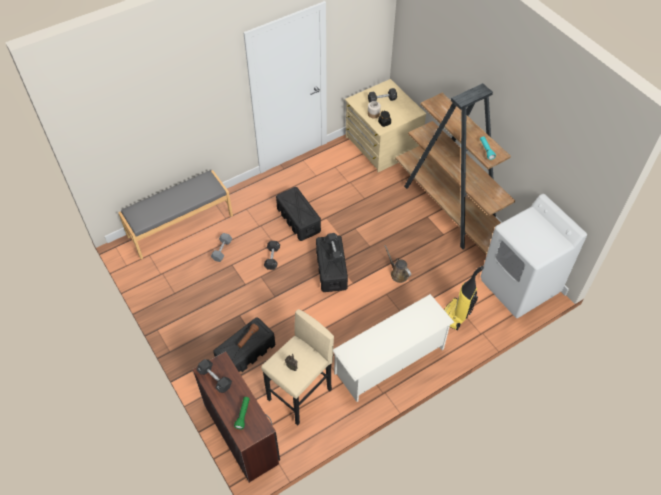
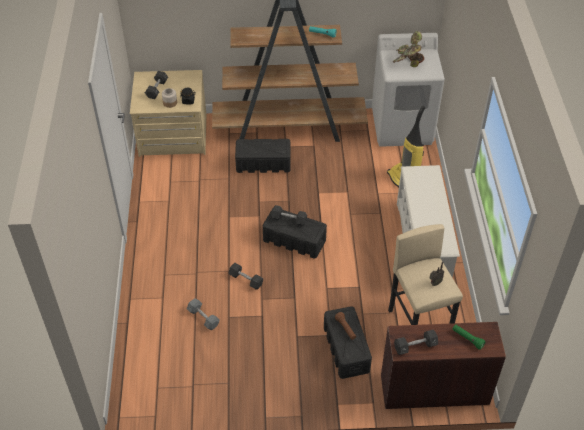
camera: 60 degrees left, 5 degrees down
(180, 225) = (138, 342): grey bench -> none
(298, 219) = (214, 239): black storage box -> black storage box (263, 163)
(398, 273) = (333, 195): brown watering can -> none
(535, 231) = (407, 61): none -> potted plant

